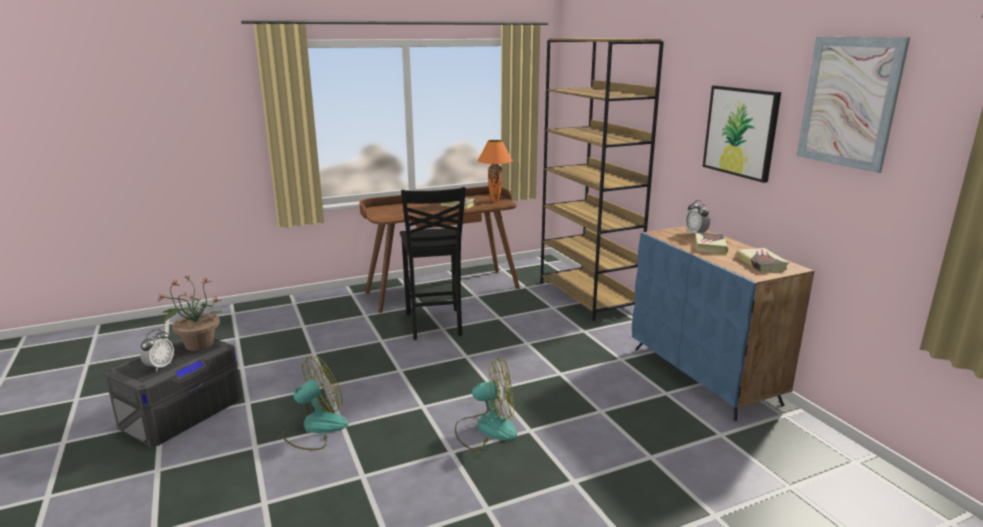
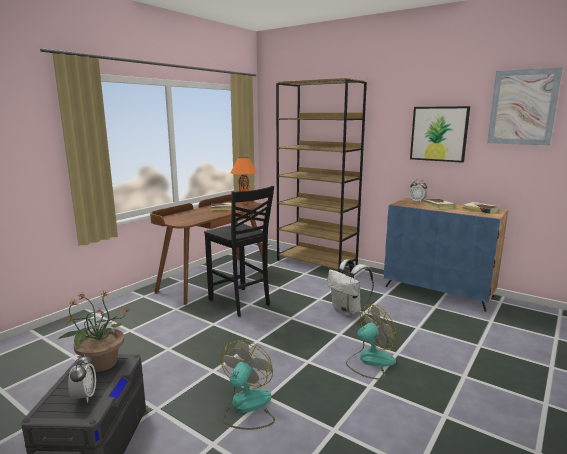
camera: 30 degrees left, 5 degrees down
(541, 366) = (348, 311): none -> white backpack

